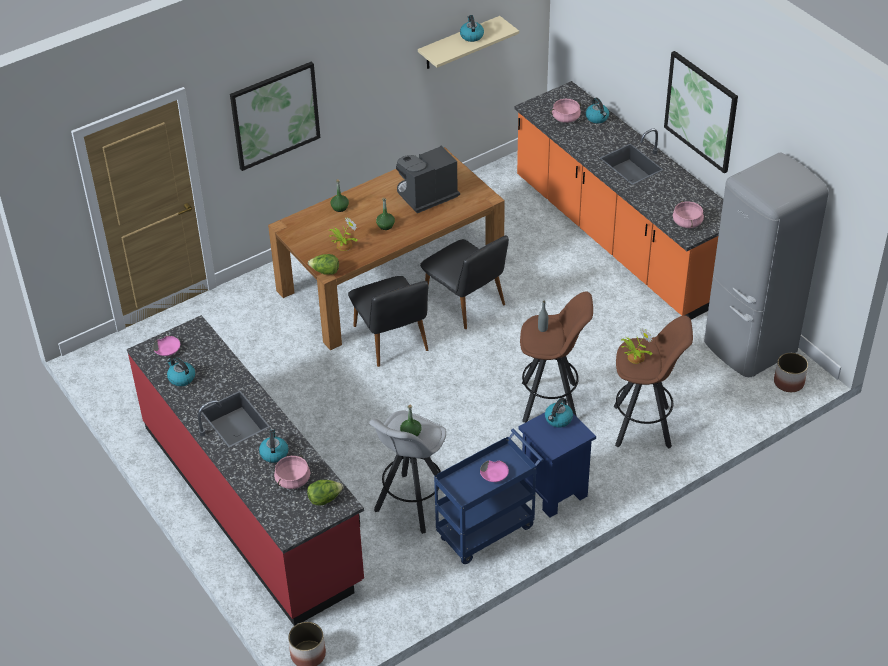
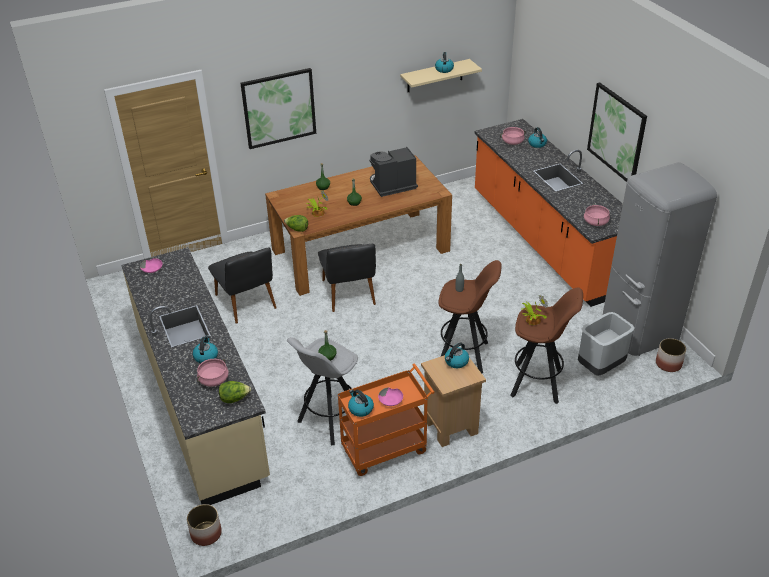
camera: 10 degrees right, 5 degrees down
(181, 378) = (154, 290): kettle -> kettle (360, 409)
(251, 503) = (201, 402): red counter -> beige counter
(464, 301) = (413, 272): black chair -> black chair (245, 301)
(488, 532) = (386, 452): blue cart -> orange cart
(553, 491) = (449, 426): blue nightstand -> beige nightstand
(712, 397) = (600, 367): none -> grey trash can

